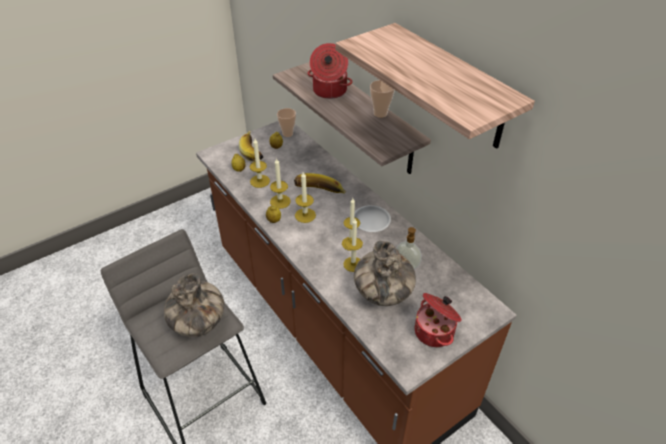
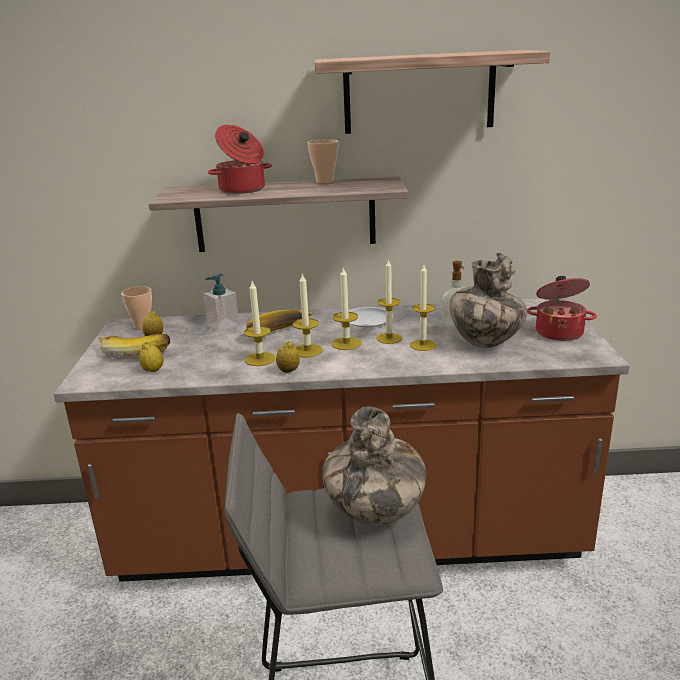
camera: 55 degrees left, 20 degrees down
(260, 181) = (200, 362): candle -> candle (346, 343)
(313, 163) = (223, 325): none -> soap dispenser

